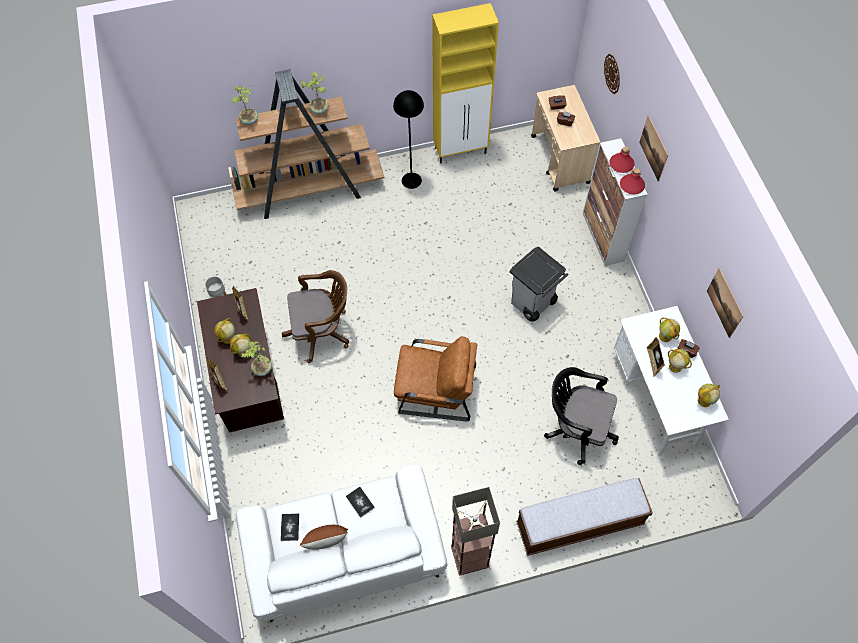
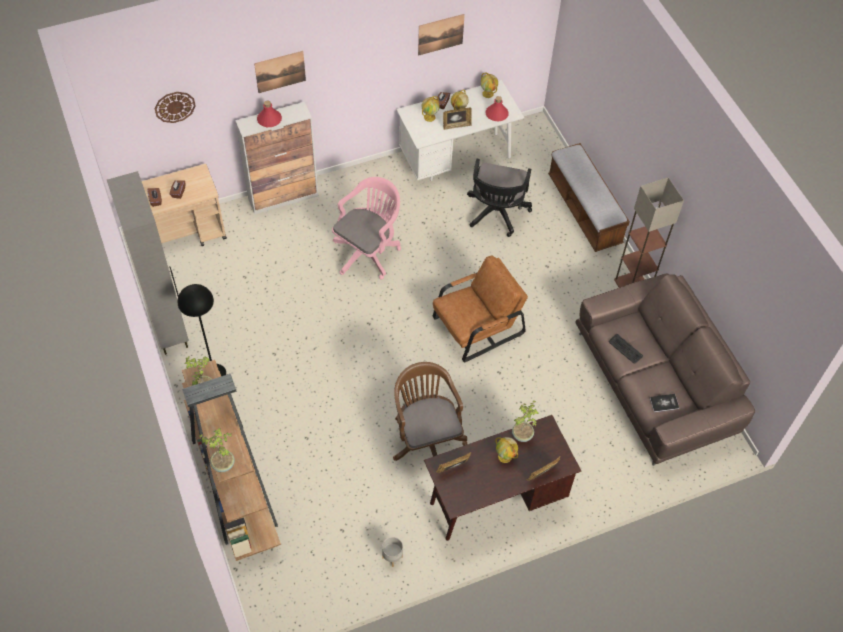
camera: 100 degrees left, 5 degrees down
(228, 338) = (492, 475): globe -> none
(326, 542) = (669, 371): brown pillow -> none
(344, 551) = (654, 383): white sofa -> brown sofa
(360, 502) = (625, 349): book -> keyboard
(435, 389) = (476, 326): brown armchair -> brown armchair turned 60 degrees clockwise
(461, 150) = (169, 327): yellow cabinet -> grey cabinet
(533, 303) = (368, 251): grey trash can -> pink office chair
(632, 185) = (295, 112): red bottle -> red bottle (496, 114)

